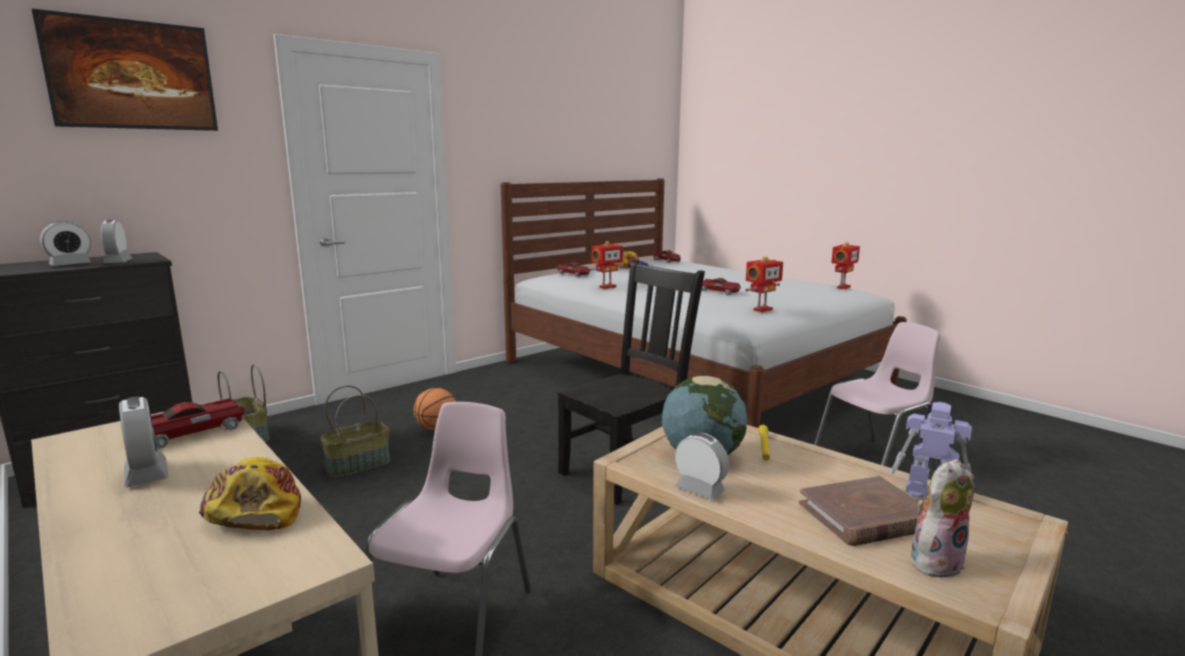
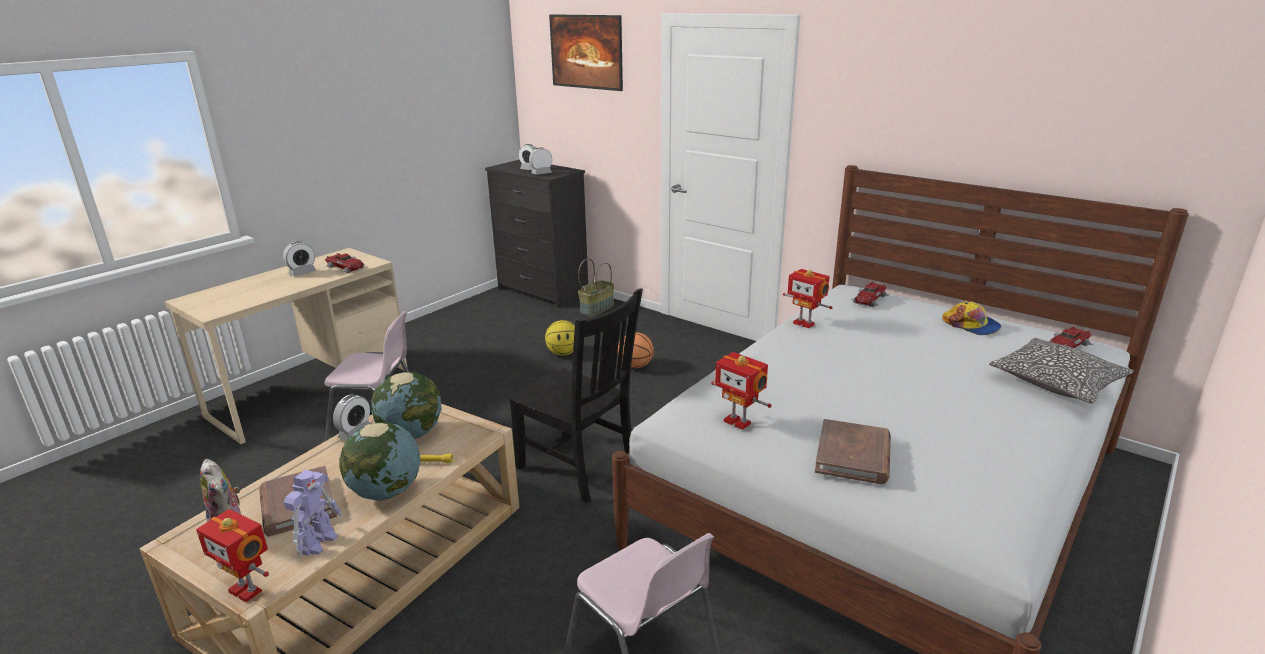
camera: 80 degrees right, 10 degrees up
(253, 507) = (260, 295): cap -> none
(358, 464) = (563, 353): basket -> basketball
(709, 267) = (1057, 382): none -> pillow
(719, 291) = (831, 390): toy car -> none
(799, 296) = (853, 455): none -> brown book
(826, 463) = (386, 492): none -> globe
(842, 287) = (995, 511): toy robot -> toy robot (247, 590)

